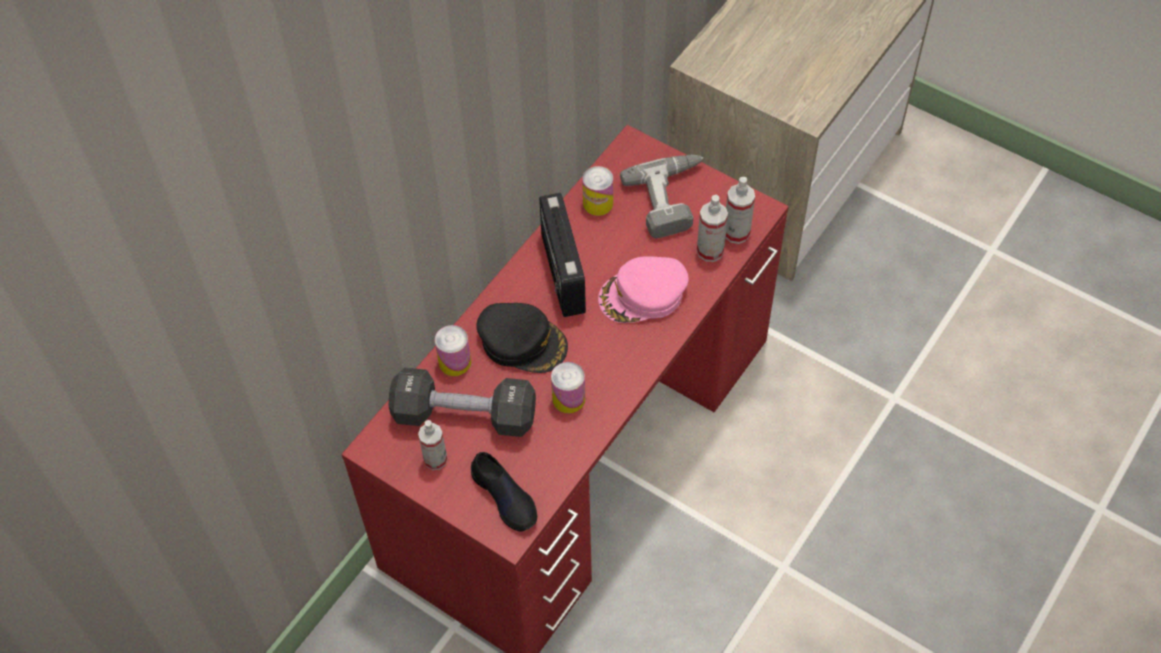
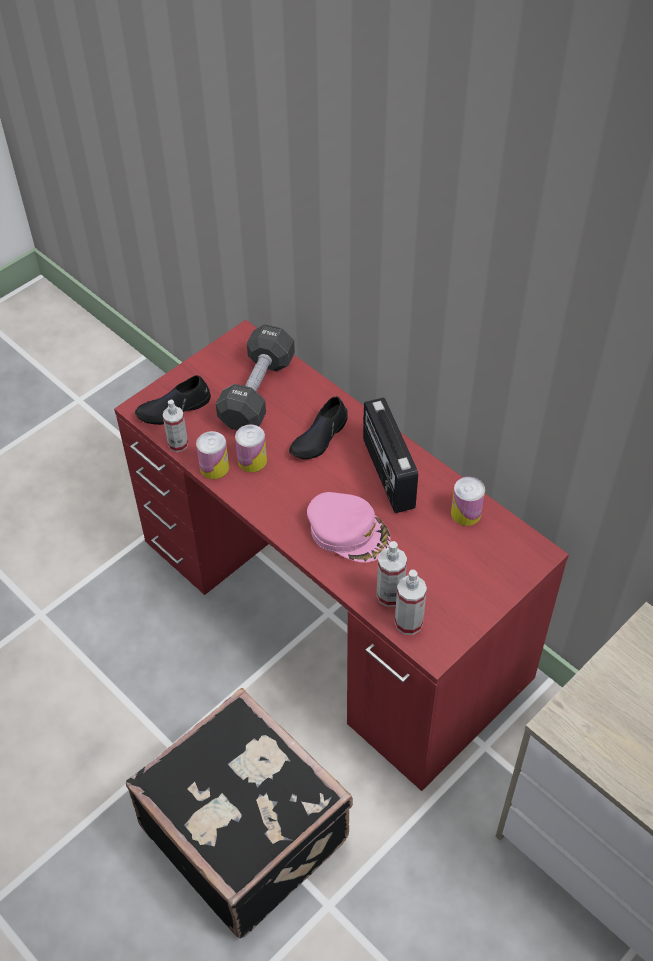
camera: 100 degrees right, 5 degrees down
(435, 459) = (221, 371): spray bottle -> spray bottle (178, 444)
(455, 362) = (310, 391): can -> can (214, 467)
(522, 341) = (319, 437): black cap -> black shoe
(561, 273) = (387, 474): radio -> radio turned 105 degrees counterclockwise
(643, 295) = (348, 531): pink cap -> pink cap turned 135 degrees clockwise
(672, 199) = (461, 575): power drill -> none
(848, 477) = (247, 830): none -> black suitcase

